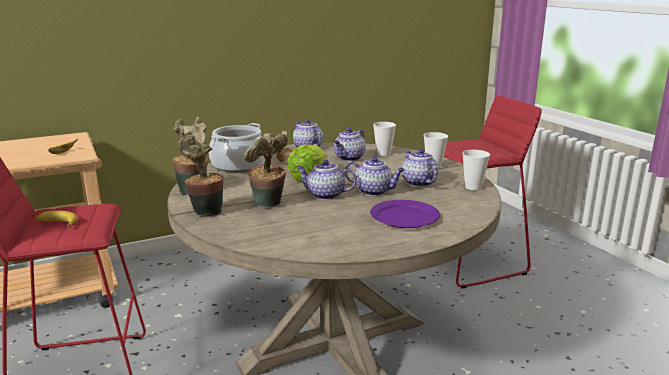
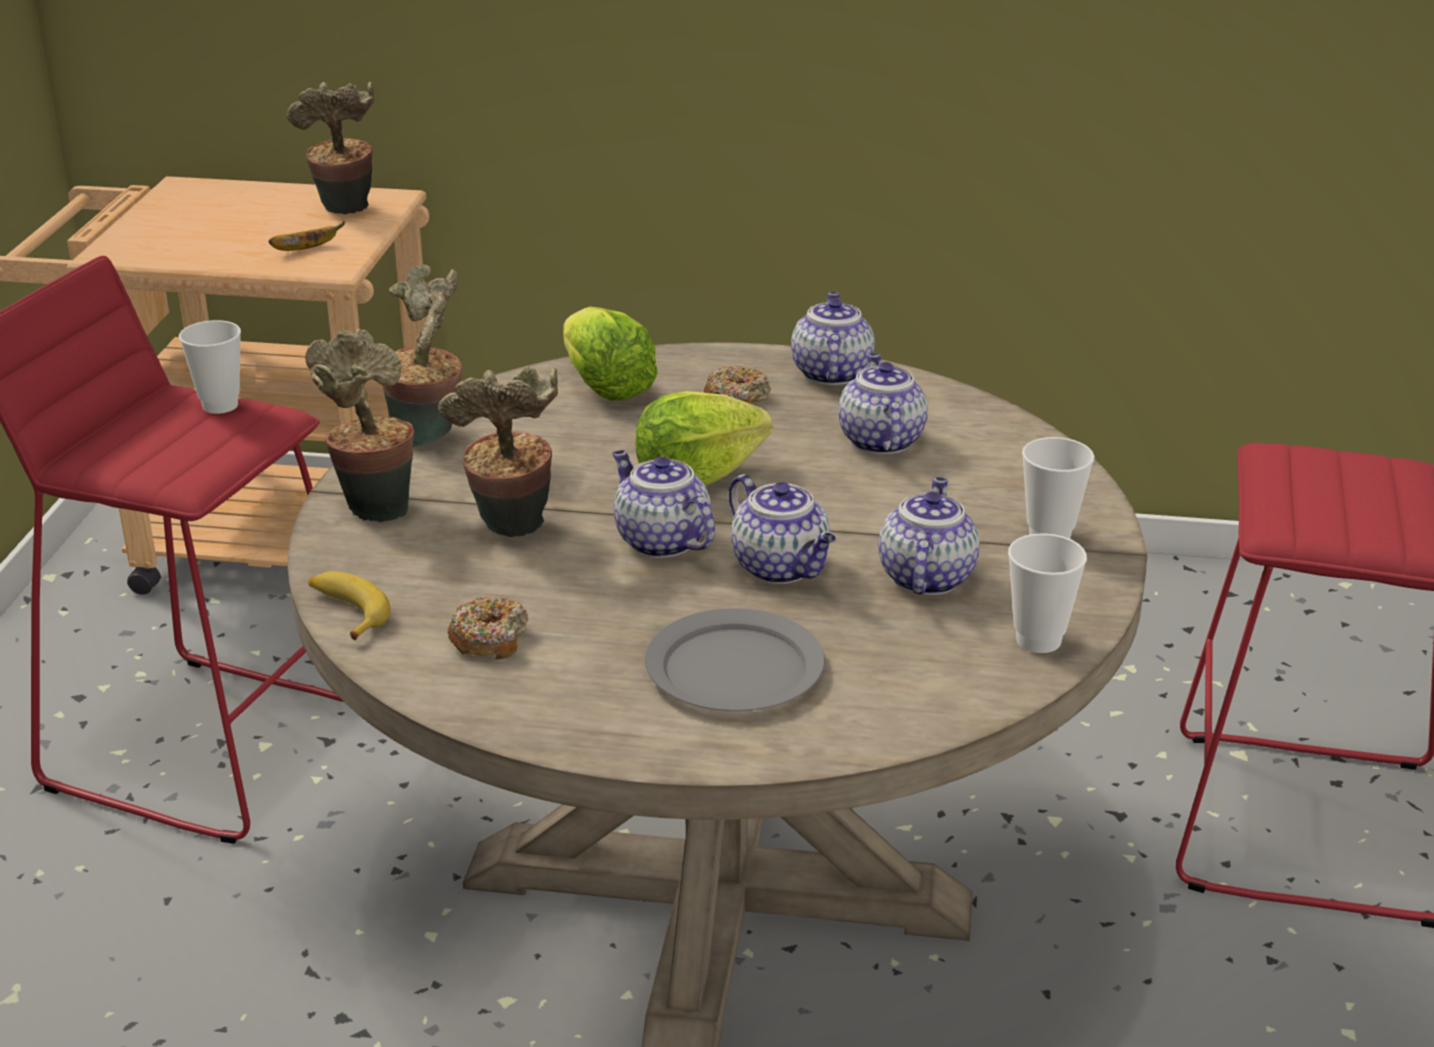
camera: 35 degrees right, 10 degrees up
(57, 223) = (157, 435): banana -> banana (346, 612)
(62, 141) = (345, 212): none -> potted plant
(239, 165) = (605, 387): cooking pot -> lettuce
(312, 234) = (489, 639): none -> donut
(349, 158) = (879, 440): teapot -> teapot turned 105 degrees clockwise
(383, 153) = (988, 450): cup -> cup (220, 405)
(404, 217) = (735, 667): purple plate -> grey plate

